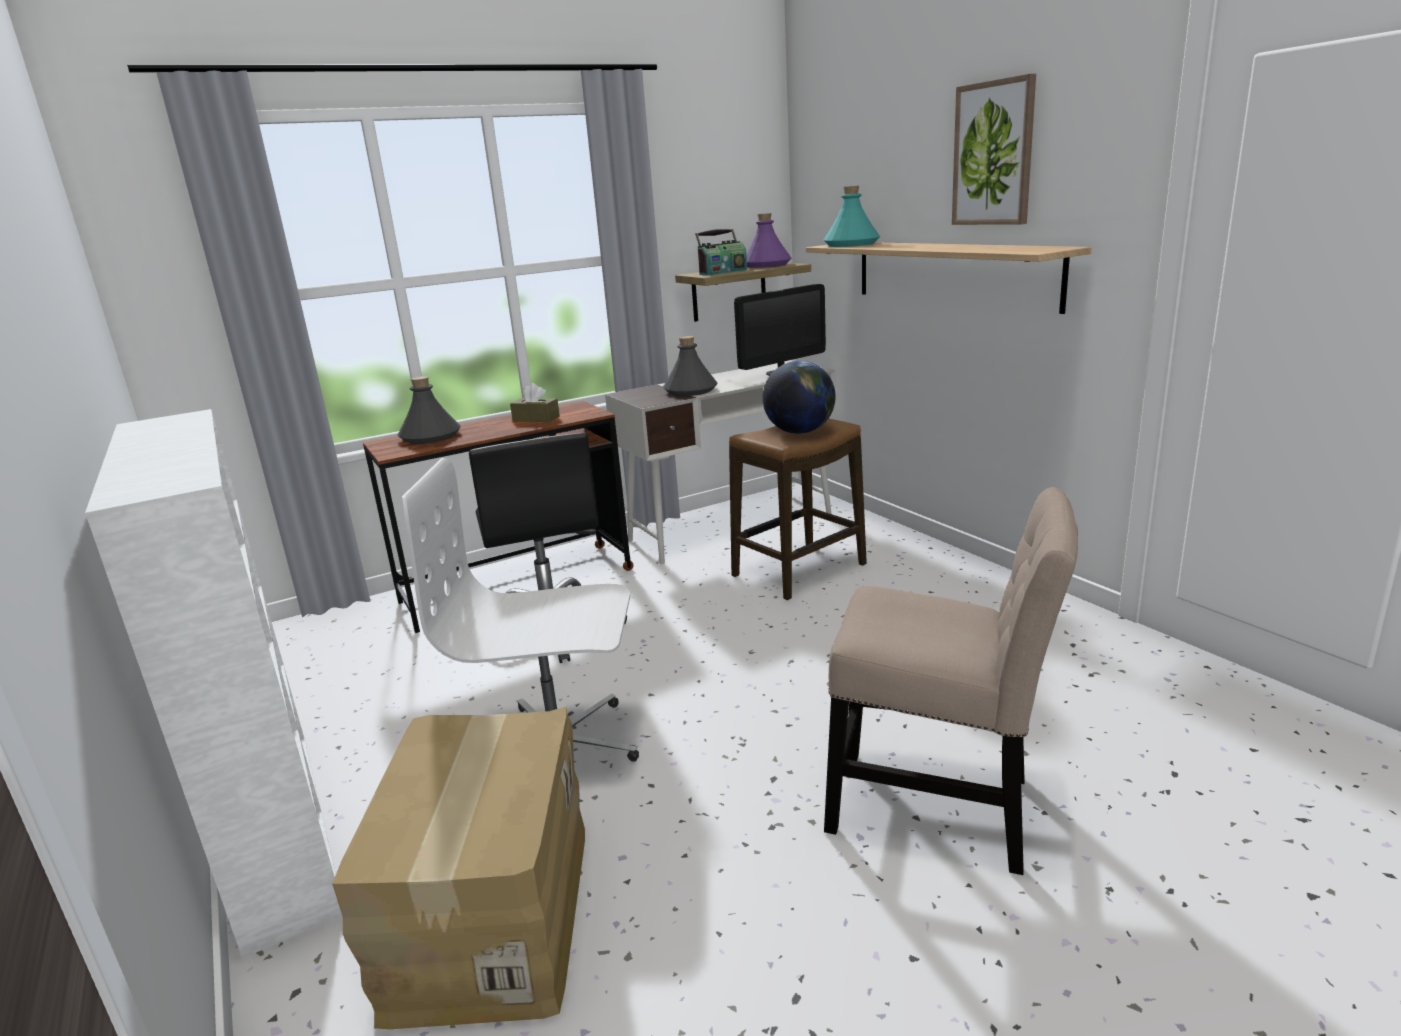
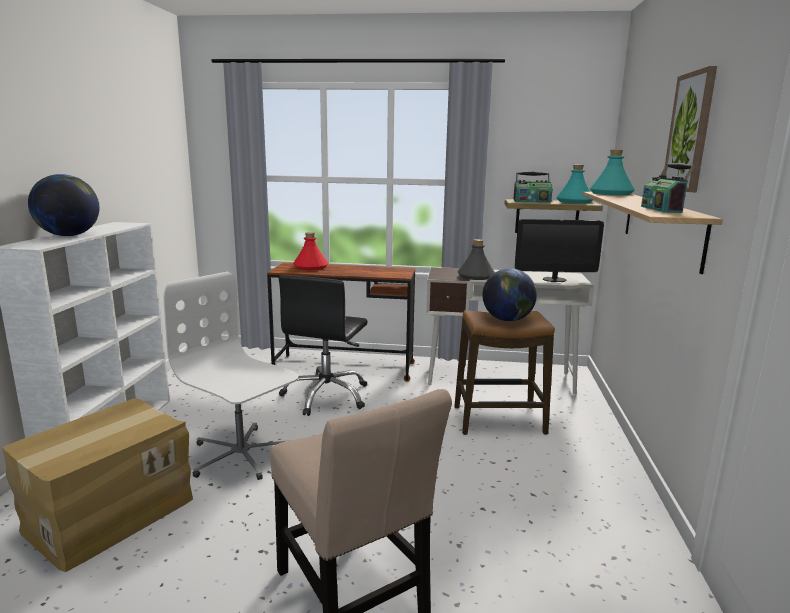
camera: 35 degrees right, 5 degrees down
(155, 458) = (68, 235): none -> globe
(431, 437) = (311, 267): grey bottle -> red bottle
(536, 418) = (371, 271): brown tissue box -> none
(766, 265) = (574, 202): purple bottle -> turquoise bottle
(1003, 248) = (662, 209): none -> radio

